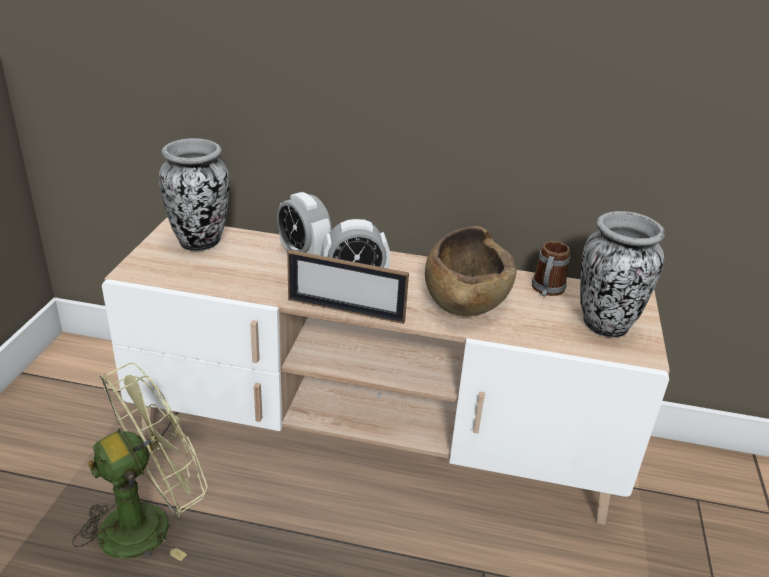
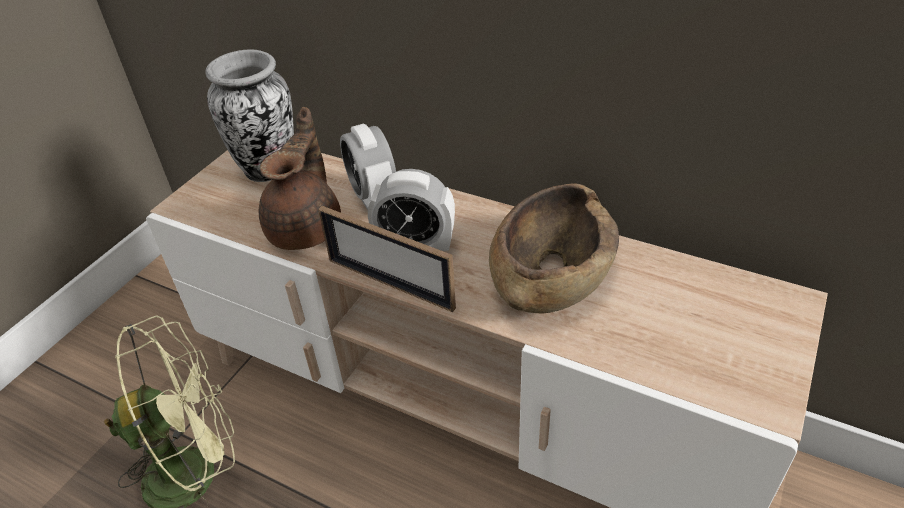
camera: 20 degrees right, 10 degrees up
(257, 279) = (307, 228): none -> brown teapot
(546, 291) = (664, 279): mug -> none
(605, 325) = (729, 346): vase -> none

